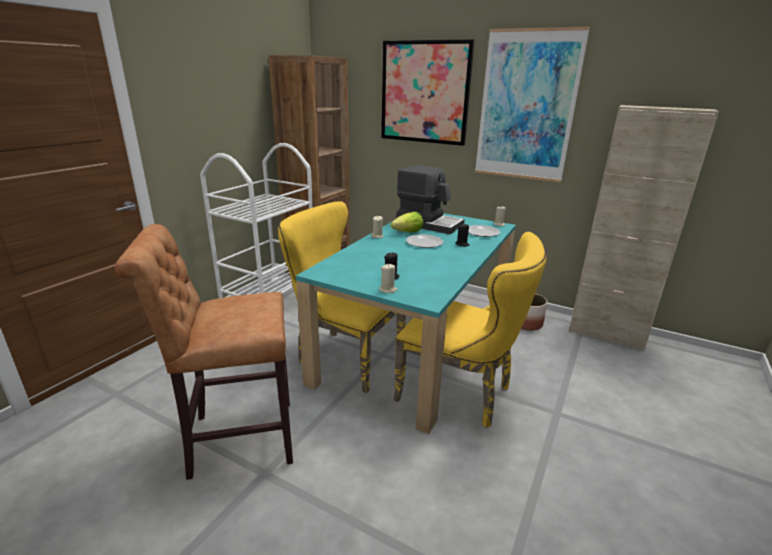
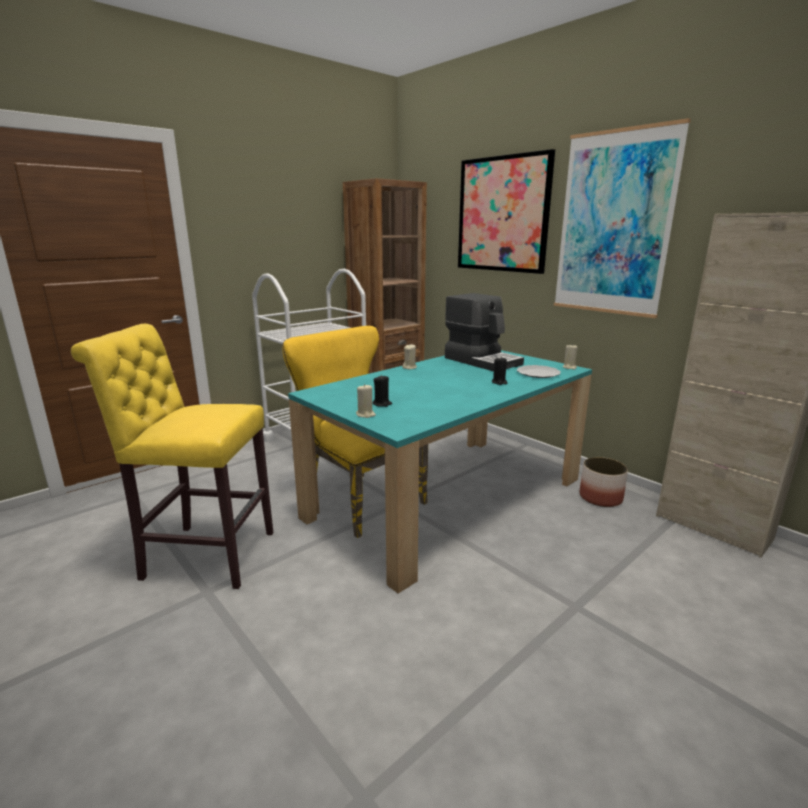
camera: 20 degrees right, 5 degrees down
(236, 439) = (203, 555): brown stool -> yellow stool
(408, 232) = (448, 367): lettuce -> none
(424, 243) = (456, 377): plate -> none
(461, 393) = (465, 559): yellow chair -> none

